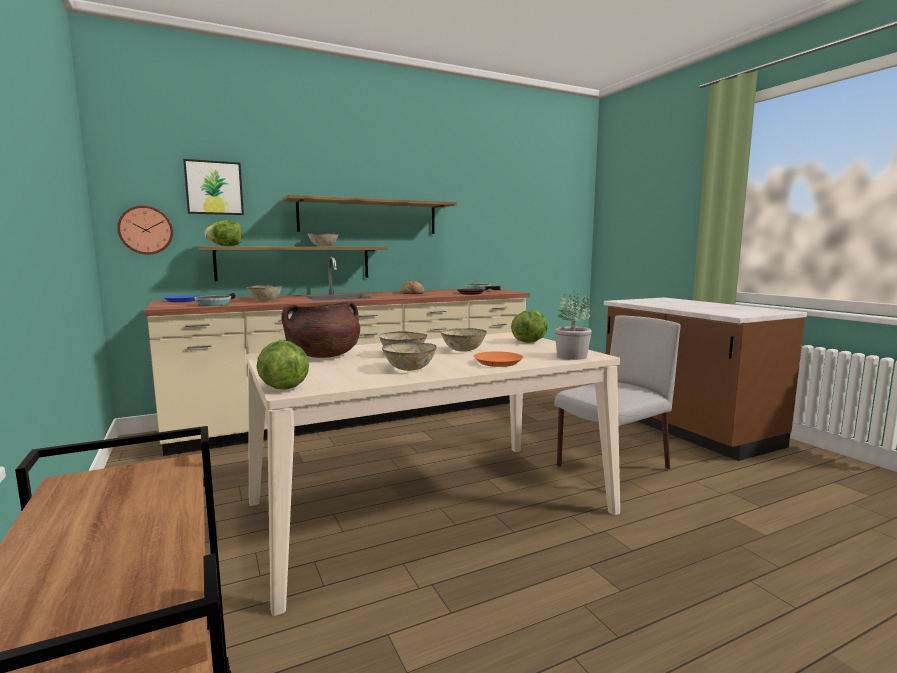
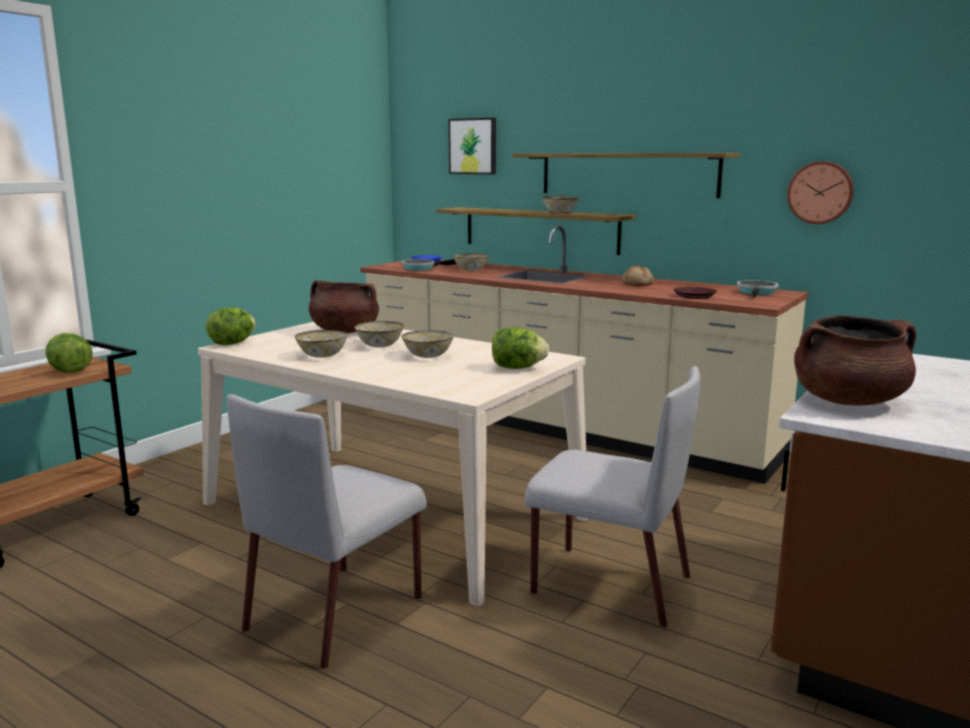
camera: 60 degrees right, 5 degrees up
(146, 230) = (422, 190): wall clock -> wall clock (820, 192)
(226, 246) = (463, 209): lettuce -> lettuce (70, 371)
(498, 363) = (380, 372): orange plate -> none
(571, 356) = (451, 389): potted plant -> none
(603, 573) = (337, 612): none -> grey chair
(713, 311) = (849, 401): none -> brown cooking pot

